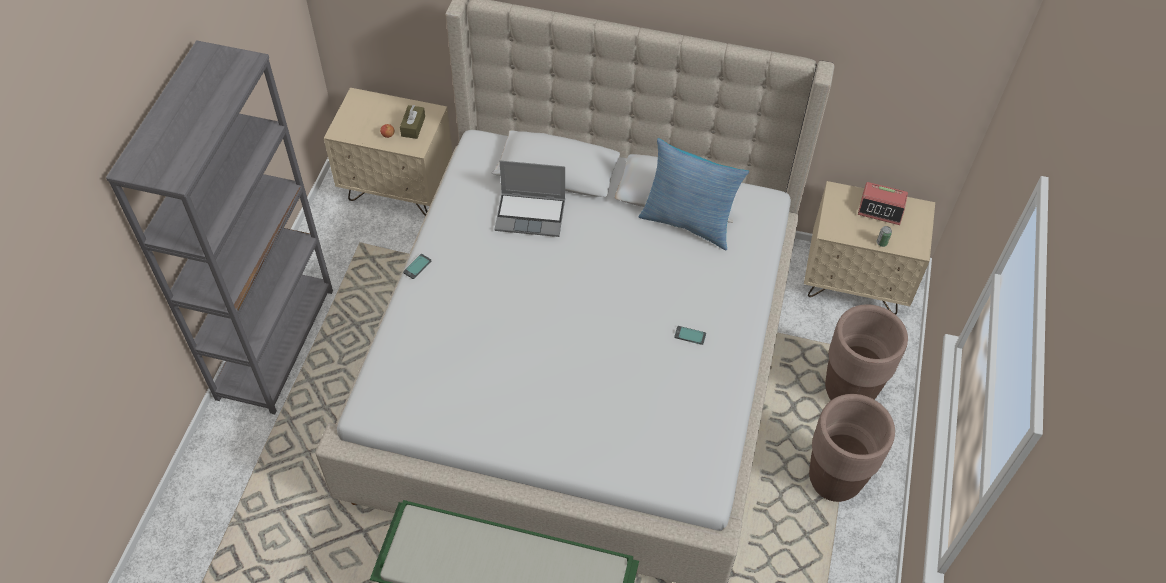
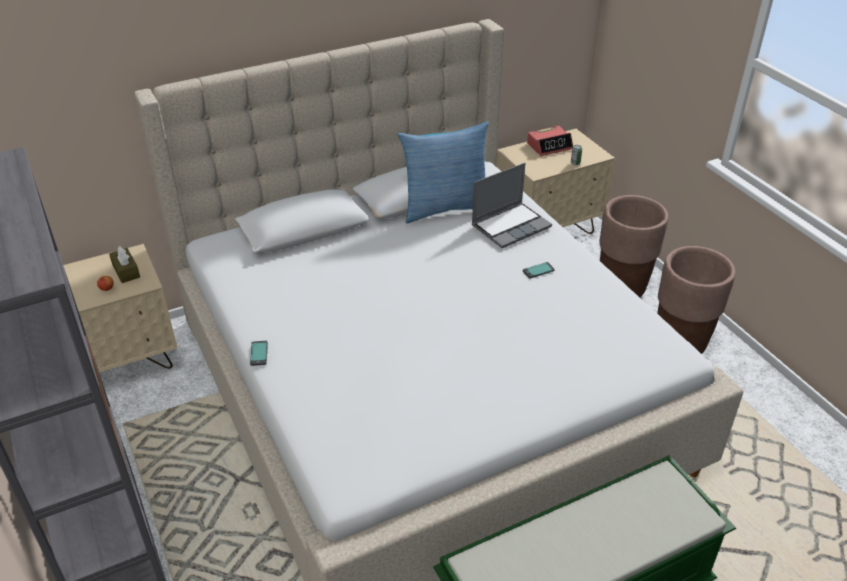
camera: 40 degrees left, 15 degrees down
(531, 215) = (318, 265): laptop -> laptop (511, 226)

